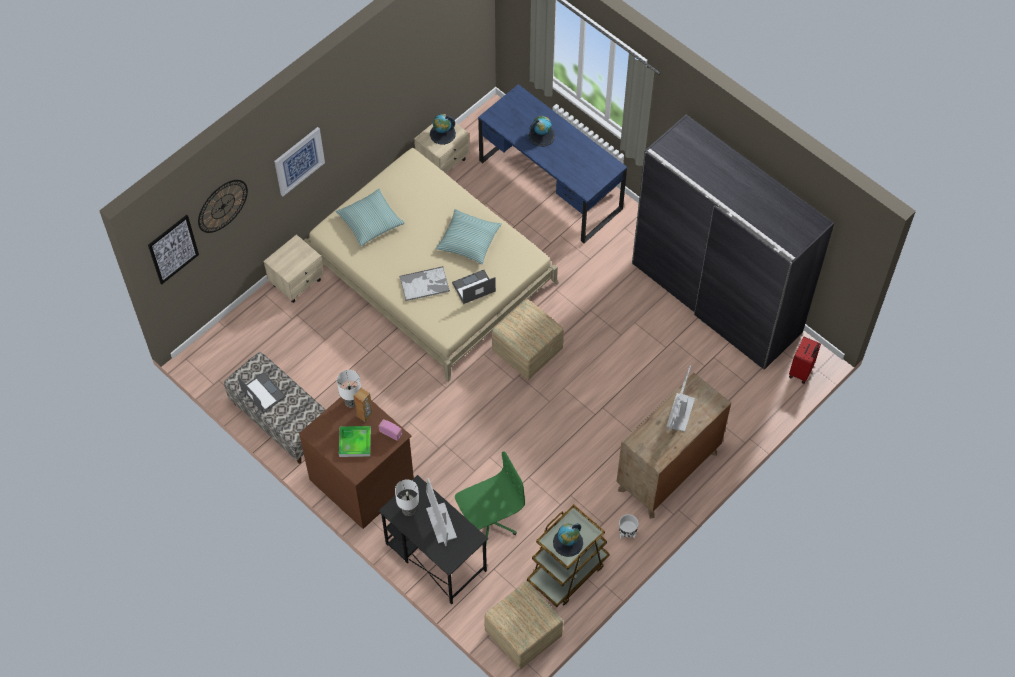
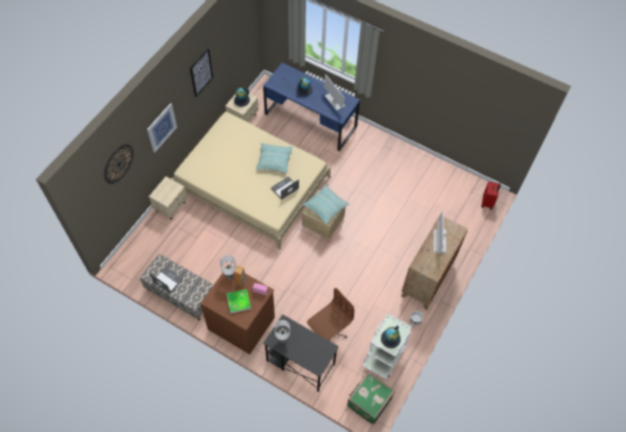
camera: 15 degrees left, 0 degrees up
(173, 249) = (91, 198): picture -> picture (201, 72)
(370, 221) = (210, 160): pillow -> pillow (325, 206)
(425, 284) = (254, 192): tray -> none
(441, 523) = (305, 342): monitor -> monitor (334, 101)
(488, 521) = (327, 333): green office chair -> brown office chair
(522, 634) = (368, 401): ottoman -> green suitcase
(567, 571) = (385, 354): brown cart -> white cart
(716, 298) = (425, 169): grey wardrobe -> none

